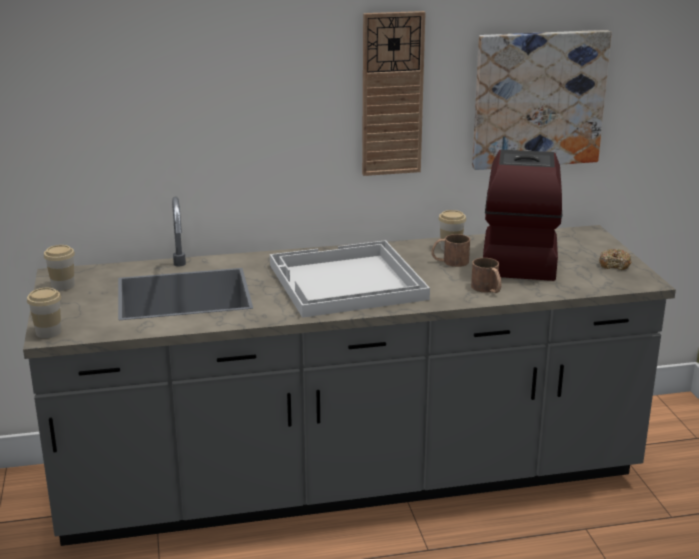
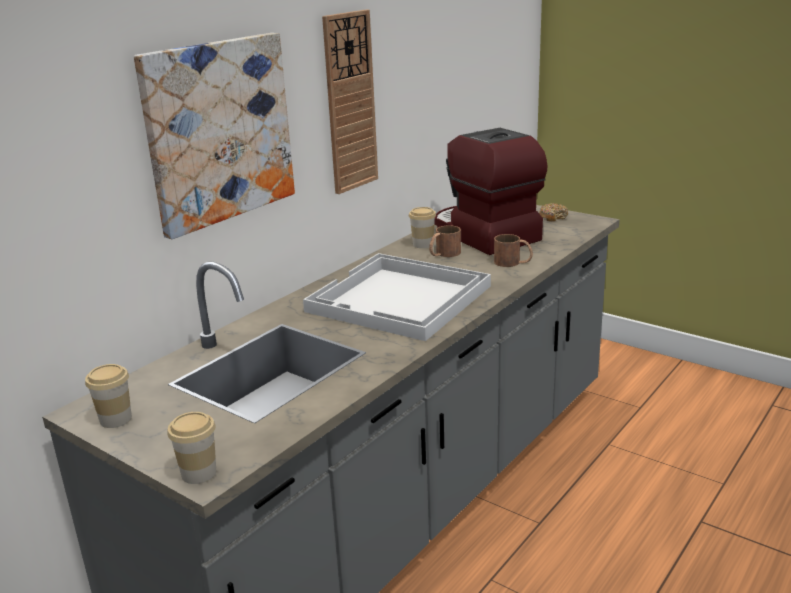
camera: 40 degrees left, 0 degrees up
(538, 99) = (442, 89): picture -> picture (218, 131)

